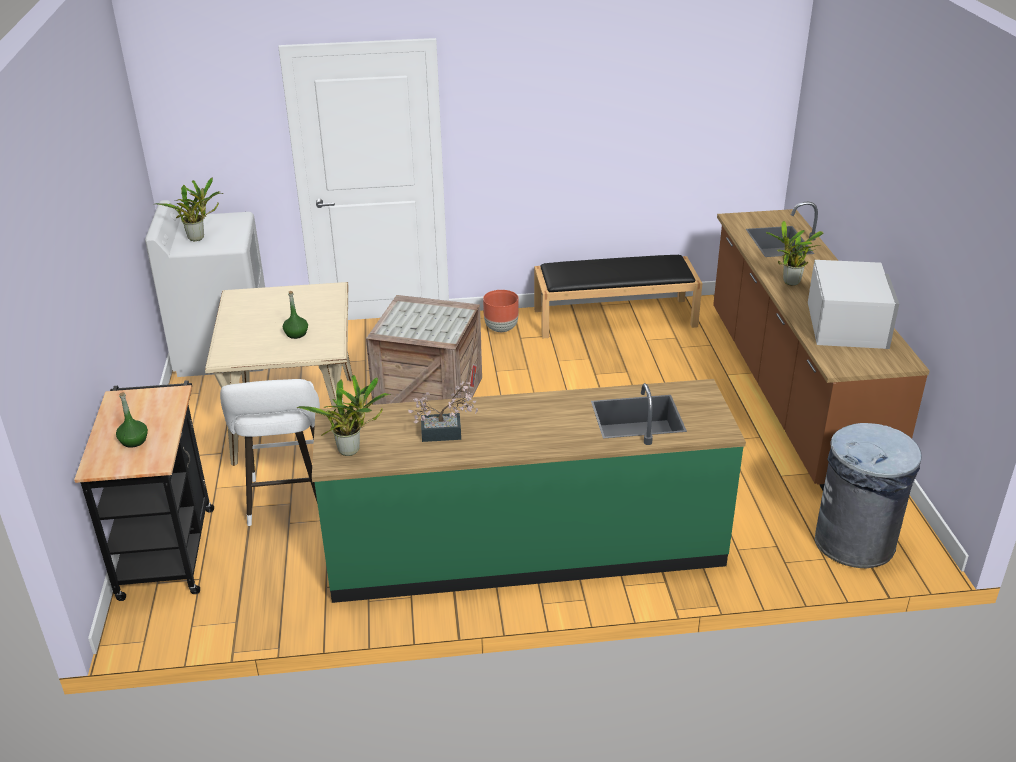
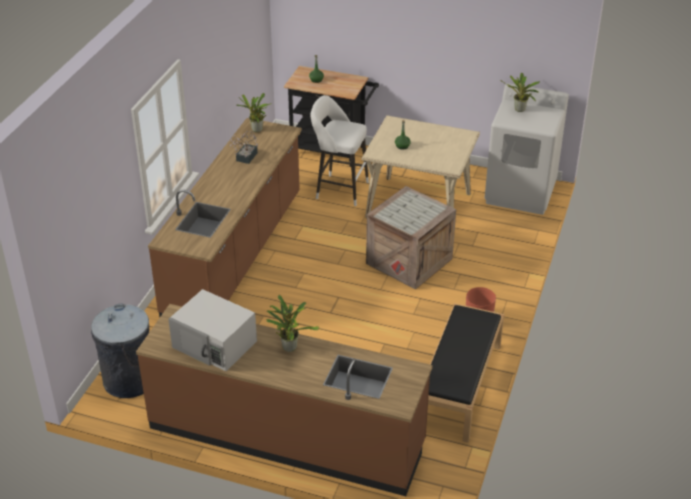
camera: 115 degrees right, 5 degrees up
(525, 548) = (236, 255): green counter -> brown counter

